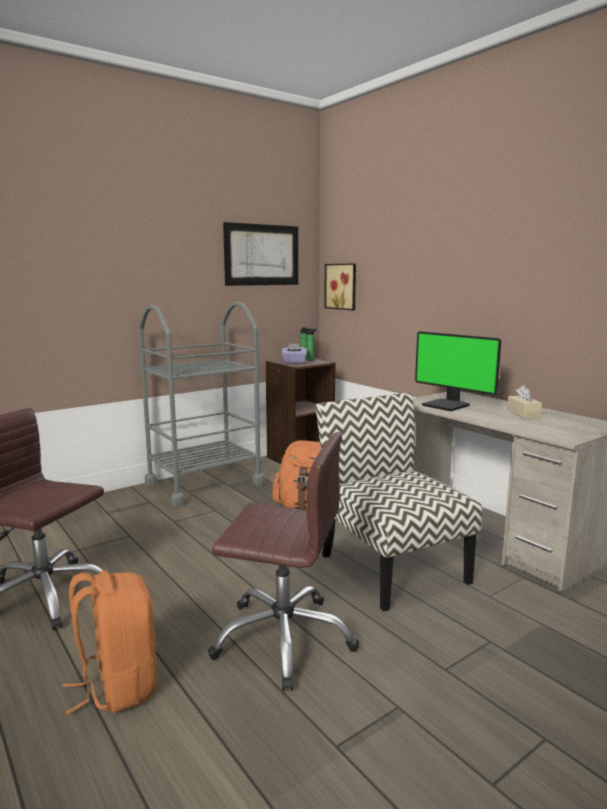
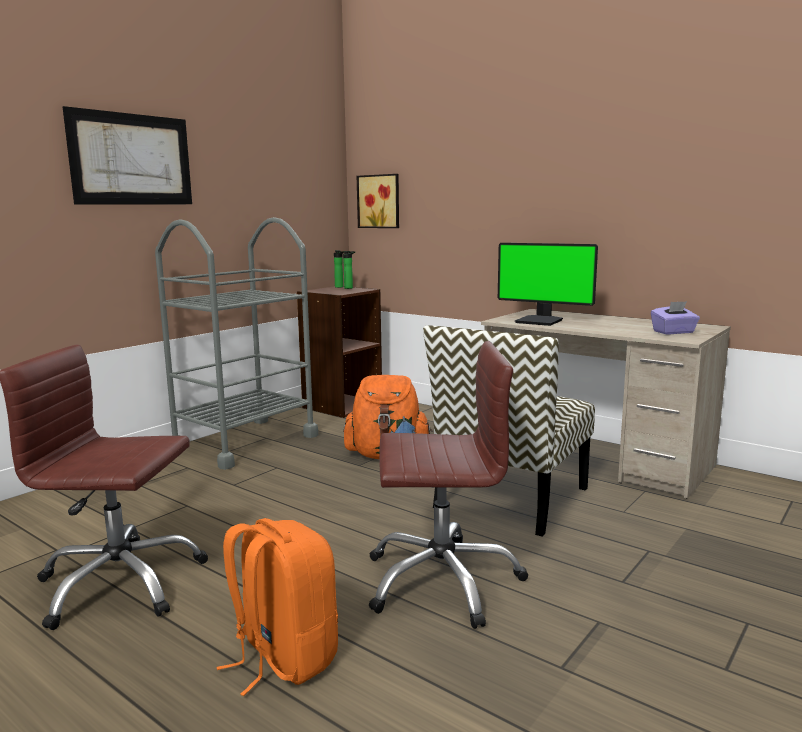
camera: 15 degrees left, 0 degrees up
(262, 255) = (287, 163): picture -> picture (132, 159)
(294, 362) = (333, 291): purple tissue box -> purple tissue box (673, 332)
(391, 567) = (511, 499): chair -> chair turned 105 degrees counterclockwise
(523, 414) = (622, 323): beige tissue box -> none

